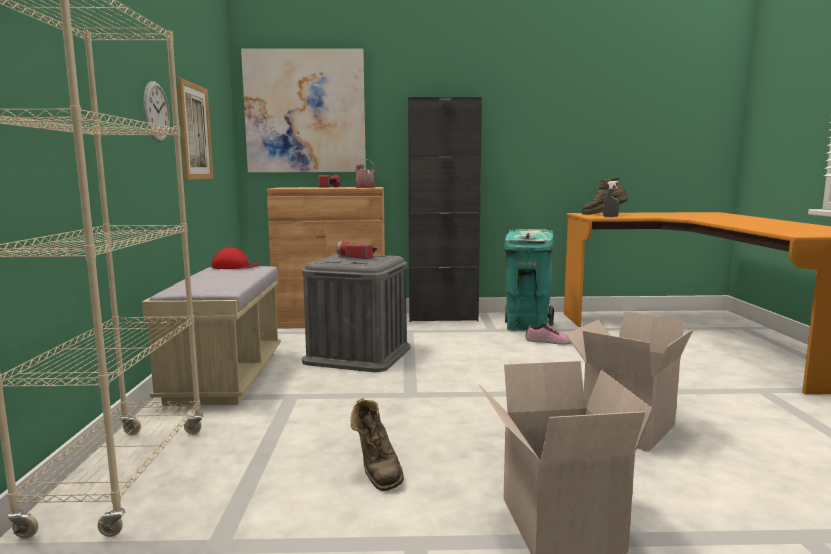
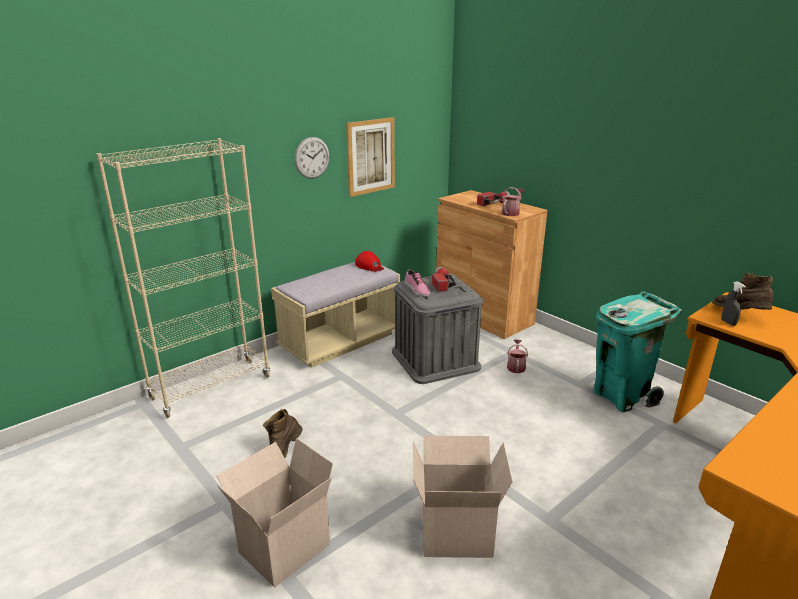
camera: 50 degrees right, 15 degrees up
(305, 112) = (497, 126): picture -> none
(430, 336) = (516, 366): none -> watering can
(443, 317) = (571, 349): black cabinet -> none
(549, 342) = (598, 424): shoe -> shoe (416, 289)

